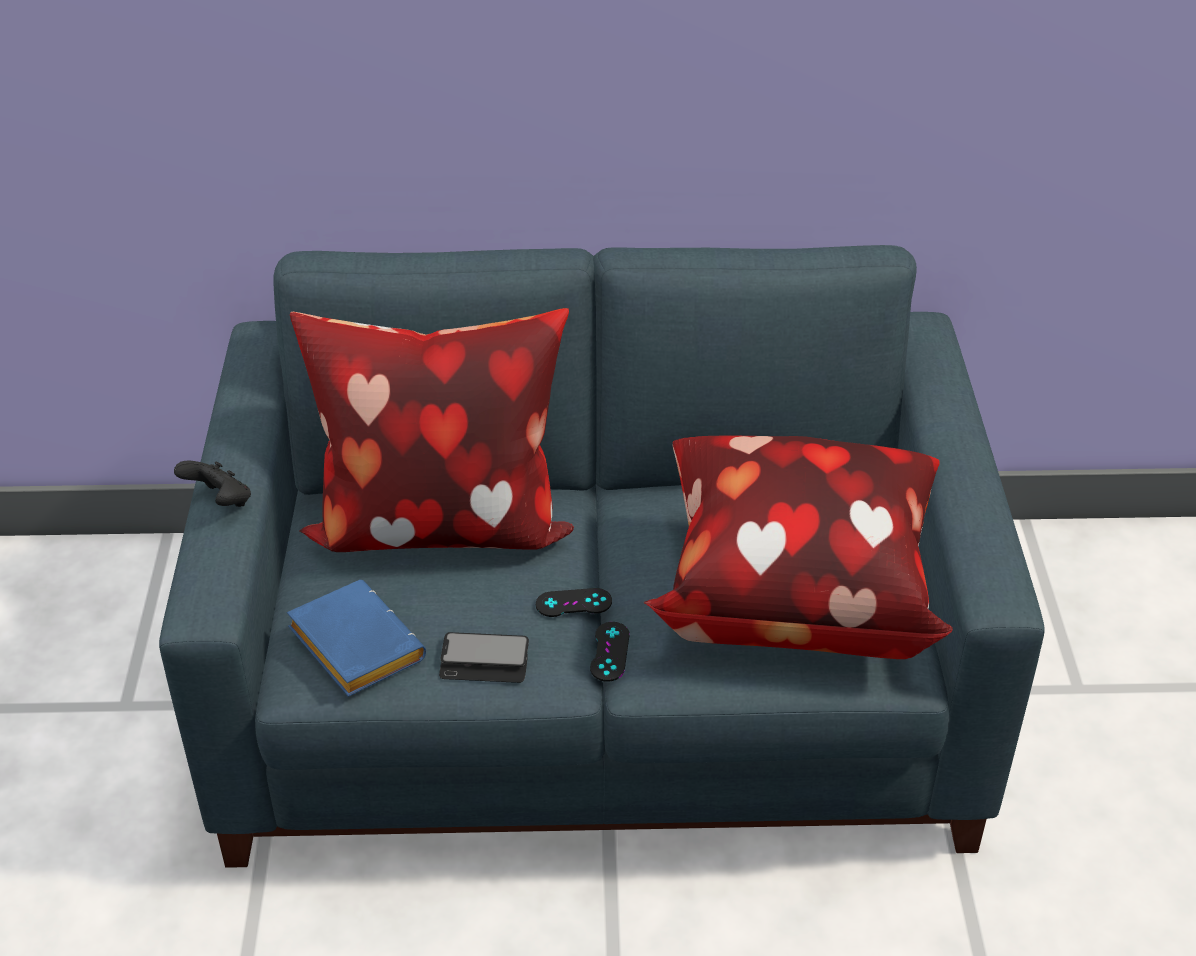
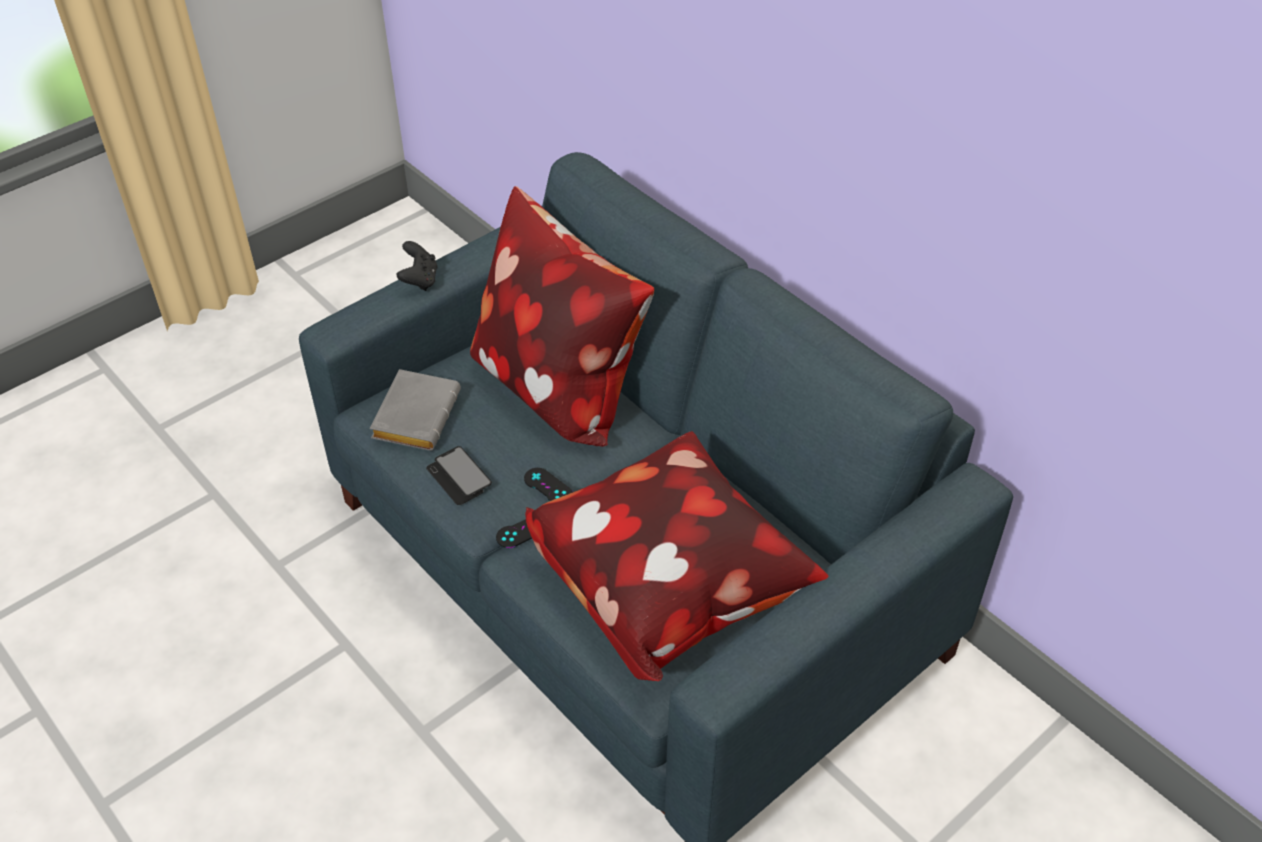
camera: 50 degrees right, 5 degrees up
(351, 645) = (415, 414): blue book -> grey book

